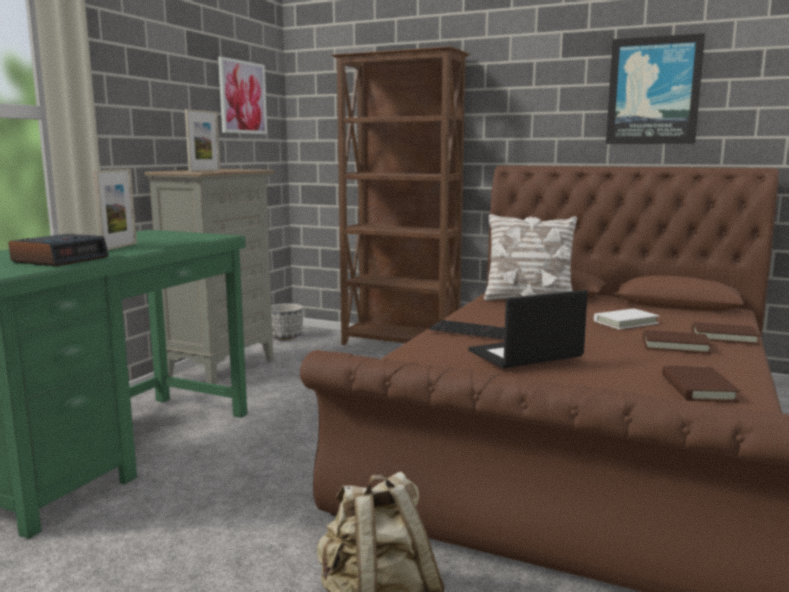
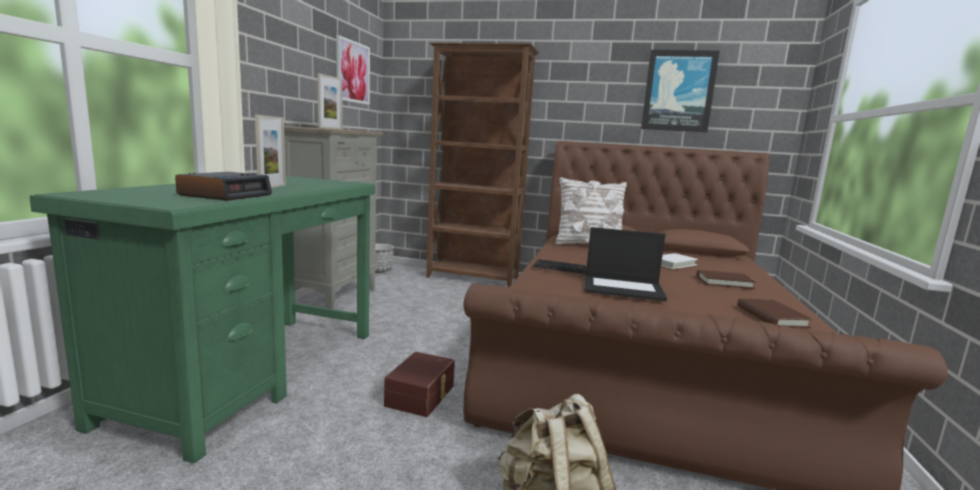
camera: 10 degrees left, 0 degrees up
(283, 481) = (422, 396): none -> brown storage box
(524, 354) = (623, 288): laptop -> laptop turned 135 degrees counterclockwise
(724, 337) = (750, 276): brown book -> none

